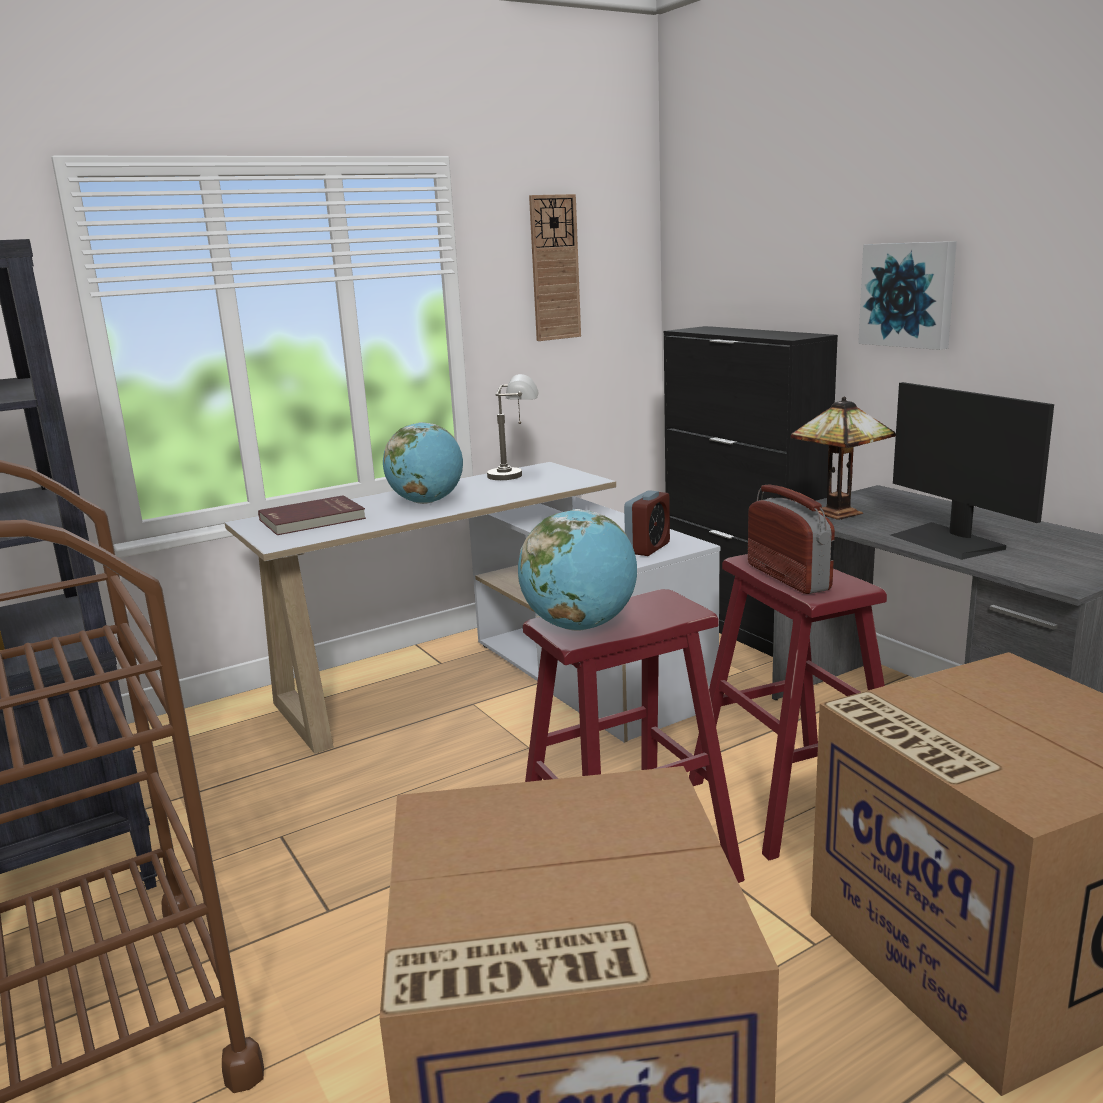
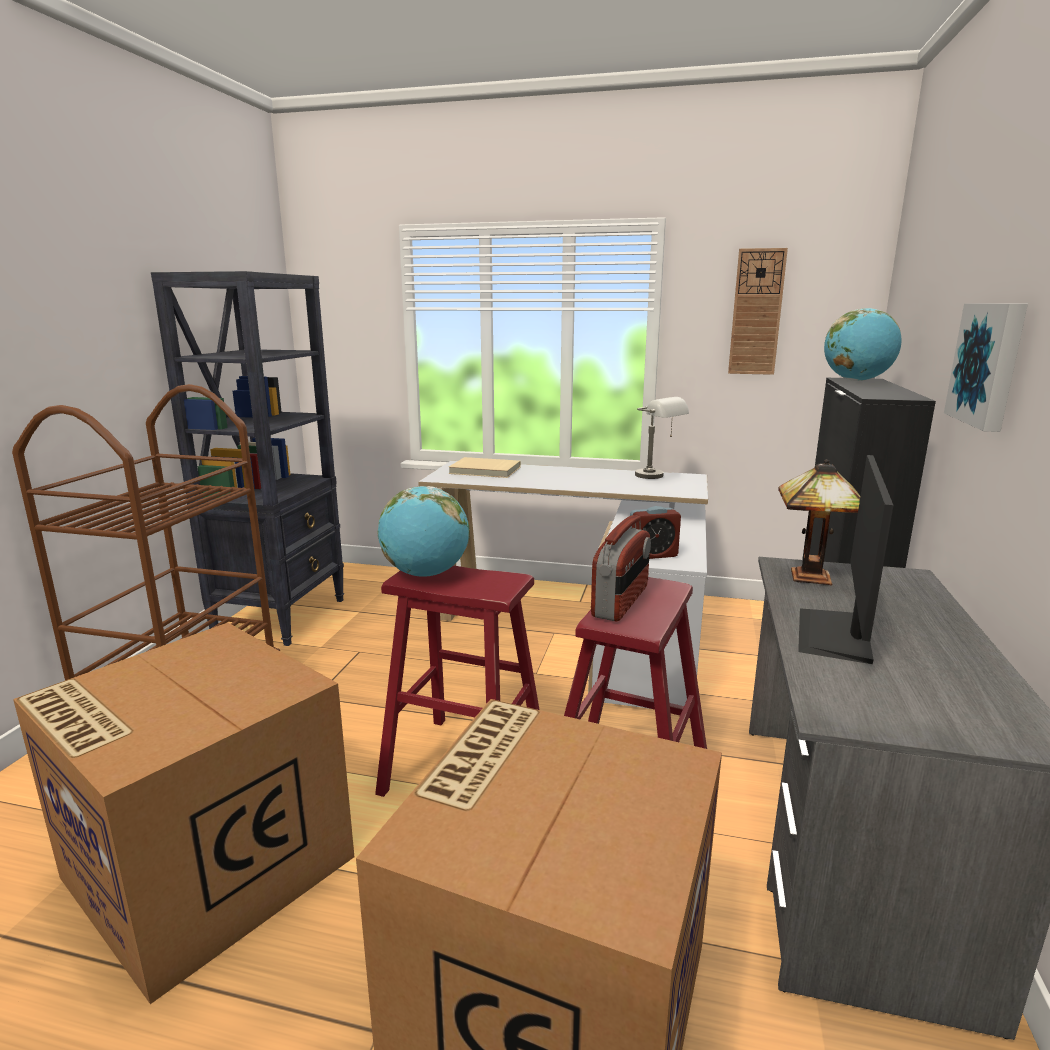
camera: 45 degrees right, 0 degrees up
(312, 519) = (484, 471): red book -> beige book
(427, 502) = (561, 478): globe -> globe (857, 381)

